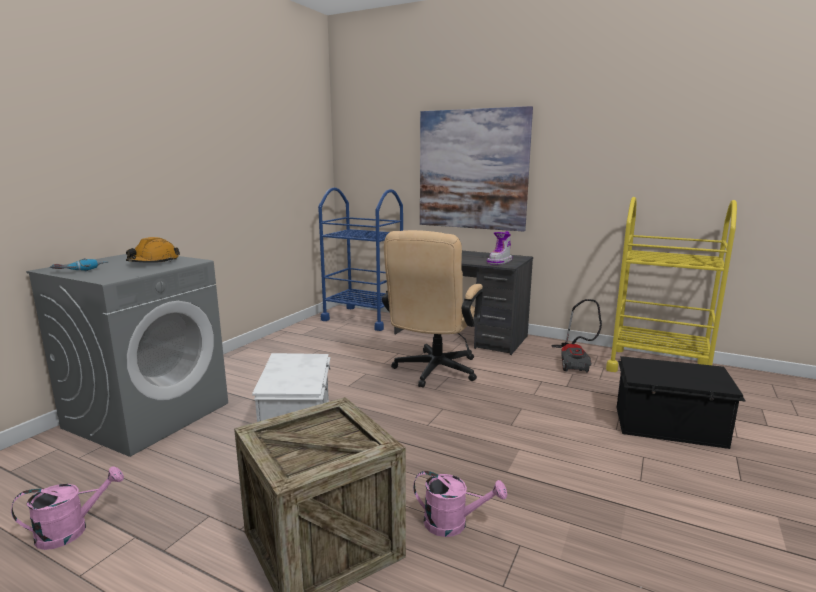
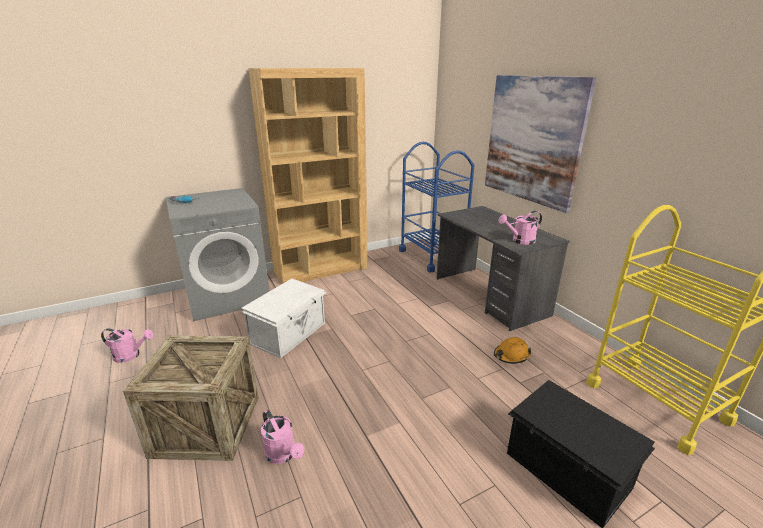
camera: 35 degrees right, 10 degrees up
(153, 262) = (226, 201): orange hard hat -> orange hard hat (511, 355)
(249, 356) = (321, 269): none -> brown bookcase
(433, 372) = (422, 325): beige office chair -> none
(500, 262) = (520, 241): boot -> pink watering can
(574, 362) = (563, 360): vacuum cleaner -> none

